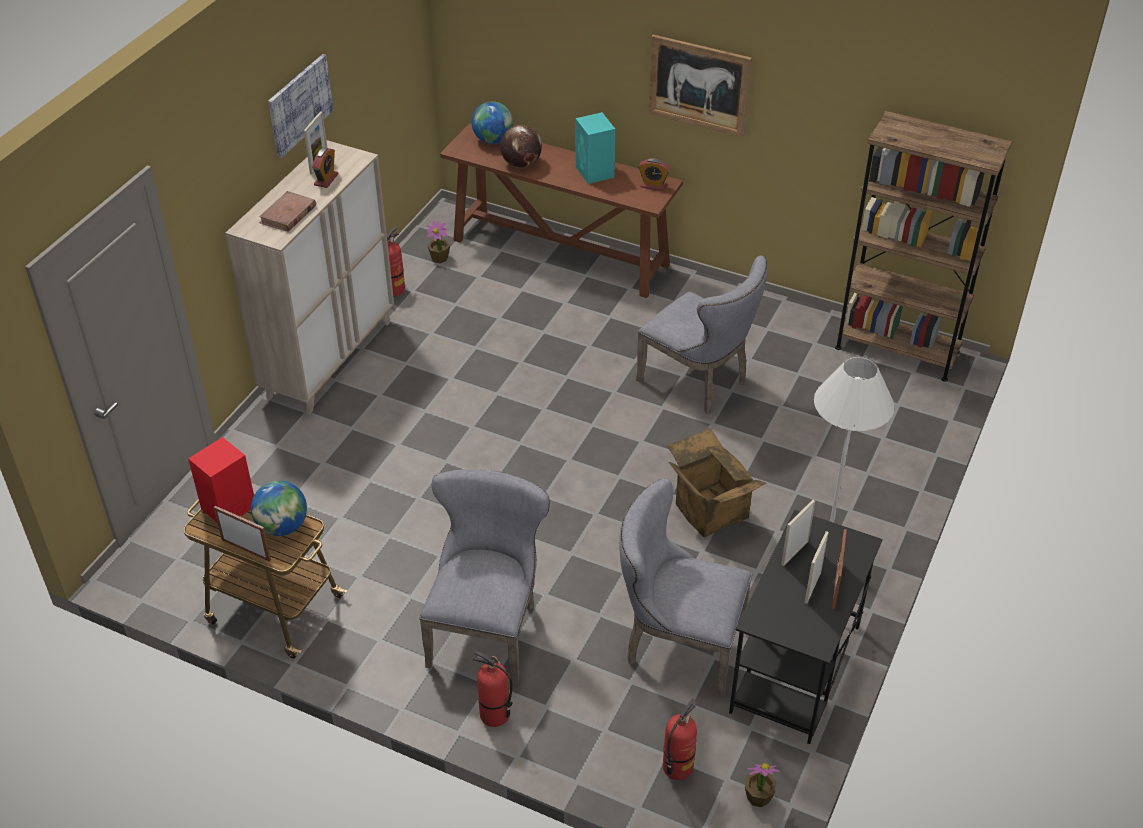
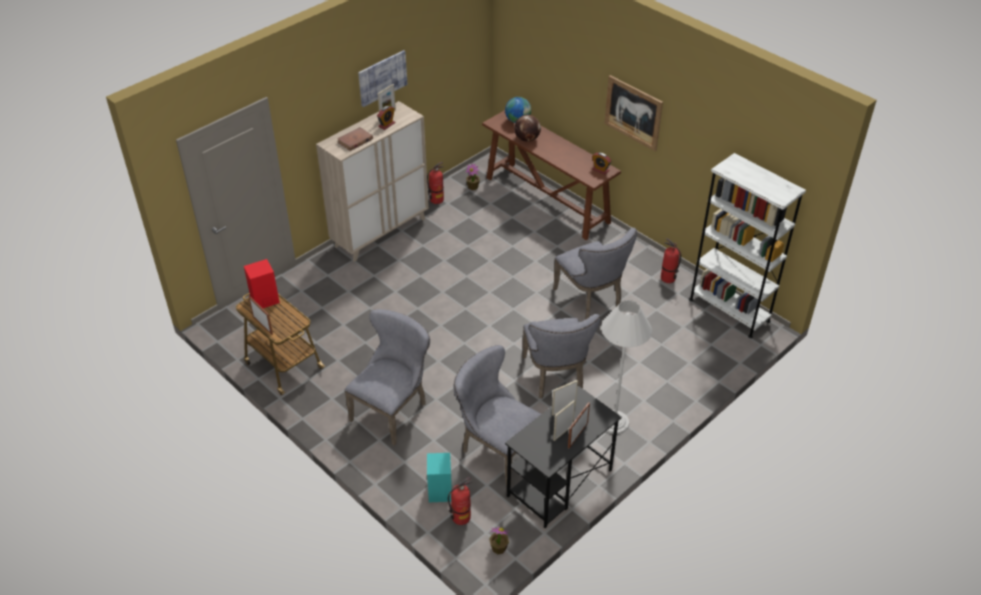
camera: 20 degrees right, 0 degrees up
(282, 526) = (288, 318): globe -> none
(494, 715) = (373, 458): fire extinguisher -> fire extinguisher (667, 278)
(595, 172) = (569, 154): turquoise speaker -> turquoise speaker (440, 492)
(708, 511) = (556, 377): cardboard box -> grey chair
(897, 350) = (729, 310): brown bookcase -> white bookcase

